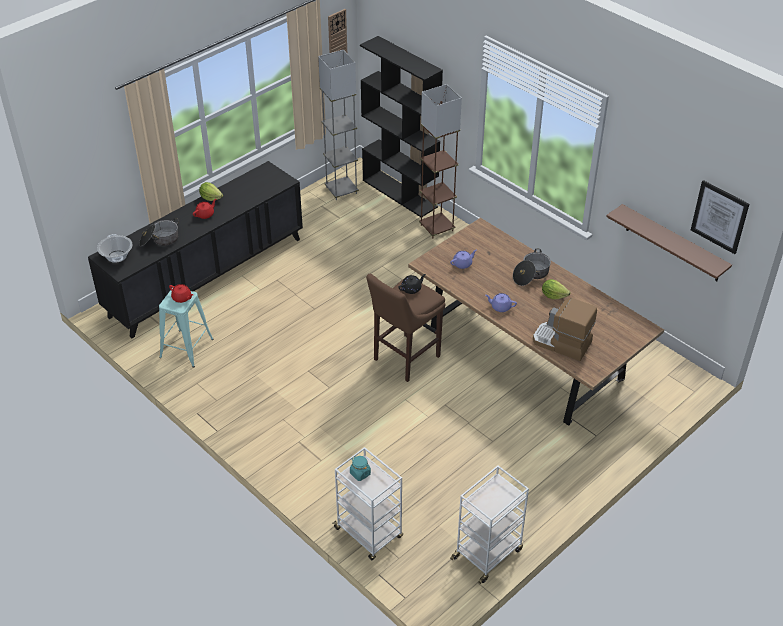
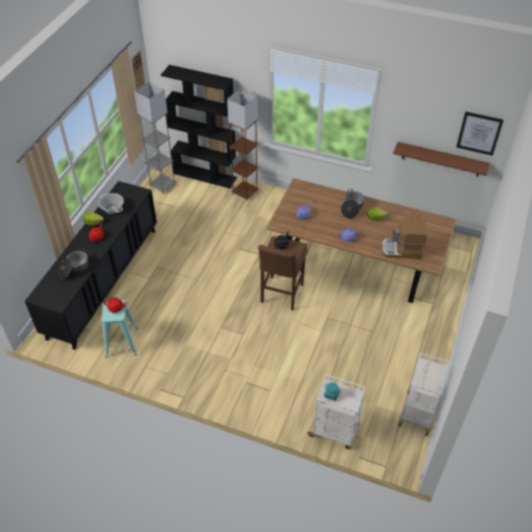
camera: 25 degrees left, 5 degrees up
(116, 256) = (48, 293): cooking pot -> cooking pot (112, 209)

